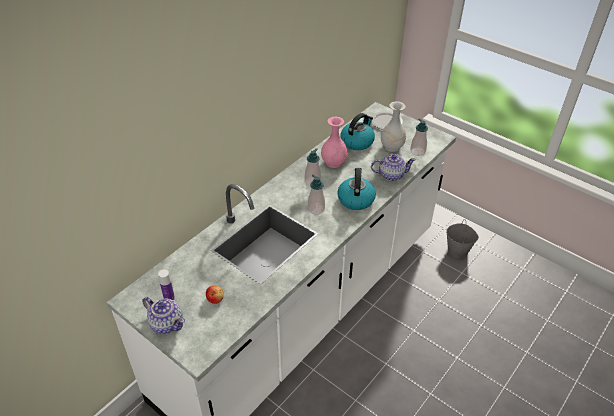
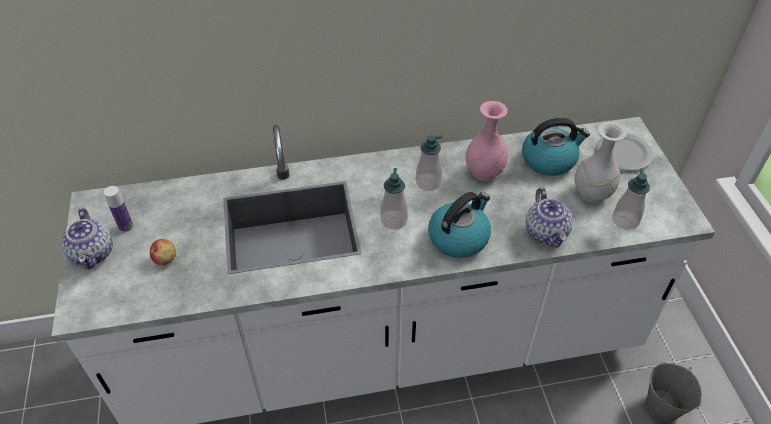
camera: 40 degrees right, 5 degrees up
(391, 175) = (546, 232): teapot -> teapot turned 45 degrees clockwise

